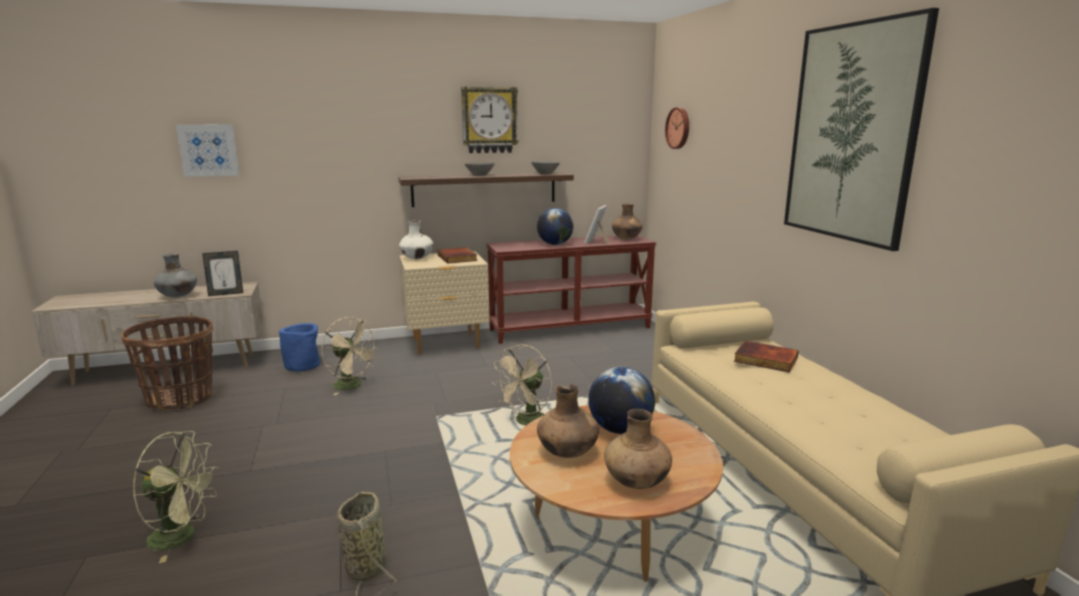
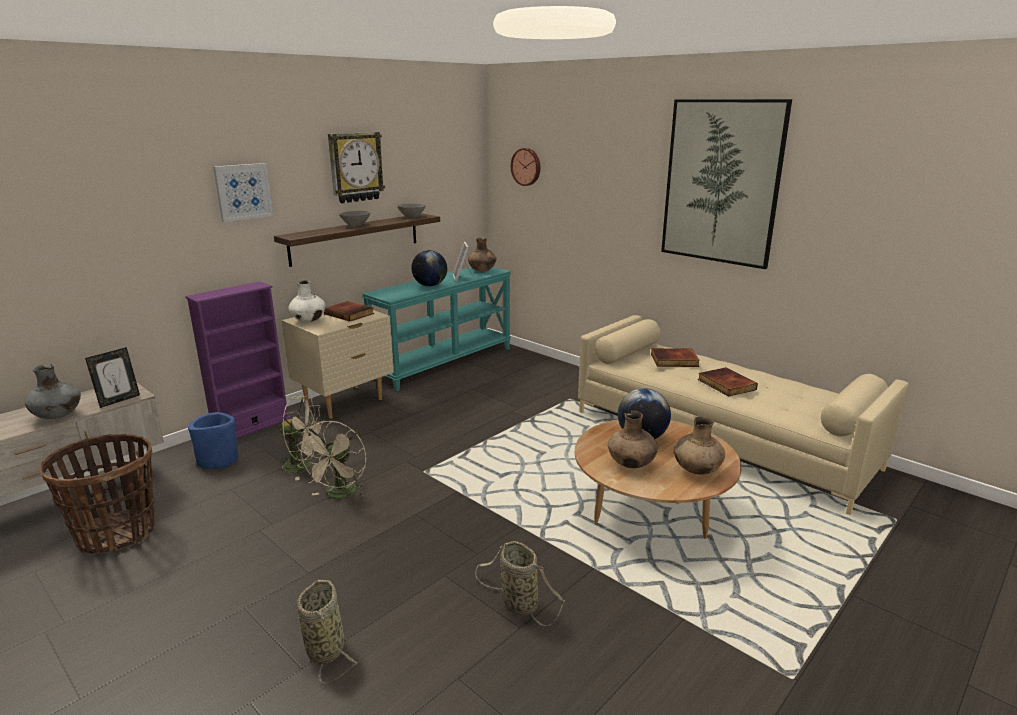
camera: 30 degrees left, 5 degrees up
(182, 536) = (325, 647): green fan -> basket
(208, 150) = (54, 229): picture -> picture (243, 191)
(356, 346) = (251, 427): none -> purple bookcase
(527, 423) = (505, 455): beige fan -> beige fan (339, 495)
(570, 328) = (443, 362): brown console table -> turquoise console table
(798, 398) = (725, 384): none -> book

